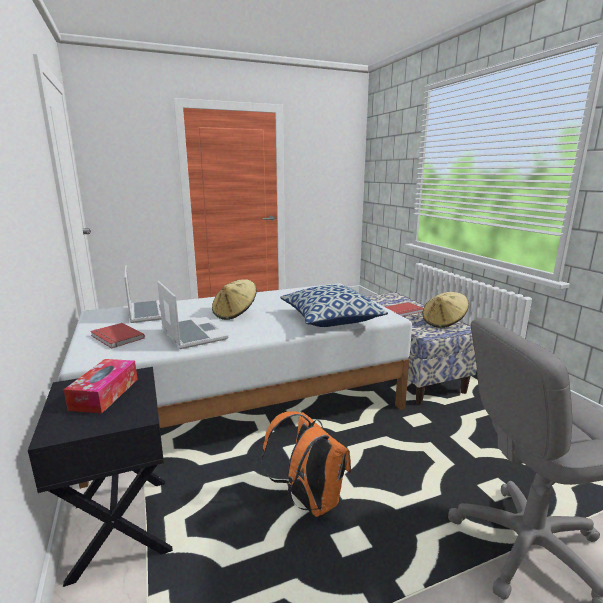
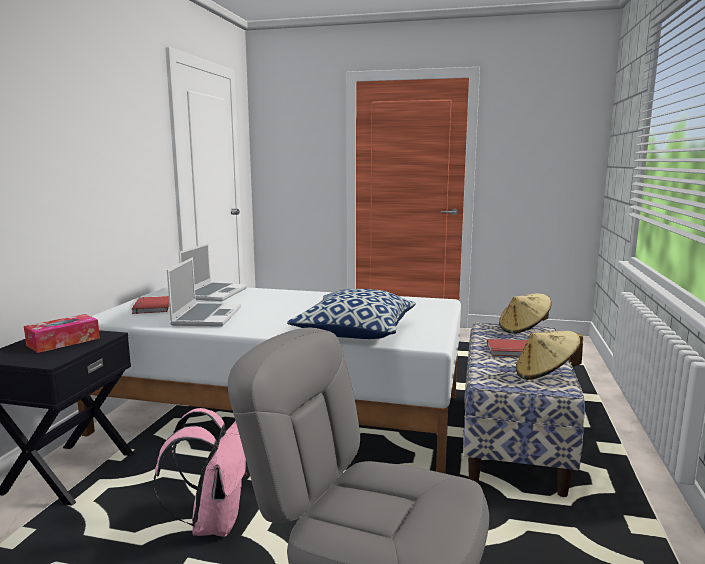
camera: 35 degrees right, 5 degrees down
(235, 313) = (277, 307): beige hat -> beige hat (523, 329)
(309, 501) = (213, 522): orange backpack -> pink backpack

